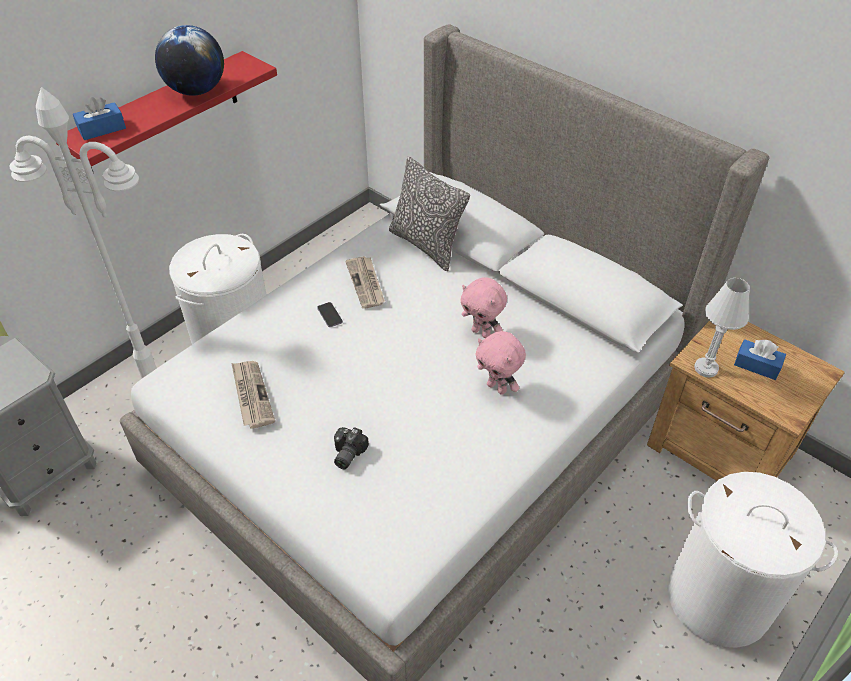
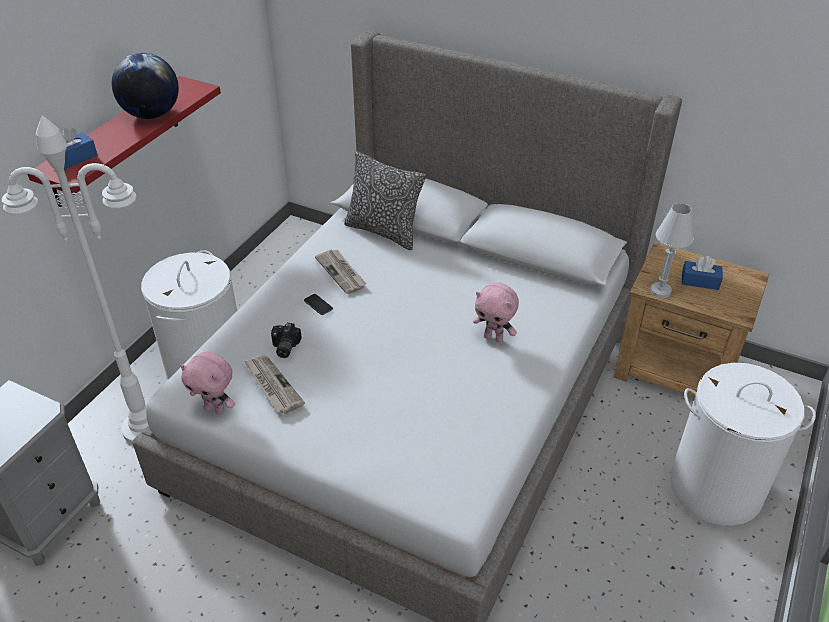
camera: 15 degrees left, 5 degrees down
(346, 454) = (380, 418): camera -> camera (284, 347)
(481, 332) = (462, 295): pink plush toy -> pink plush toy (215, 409)

